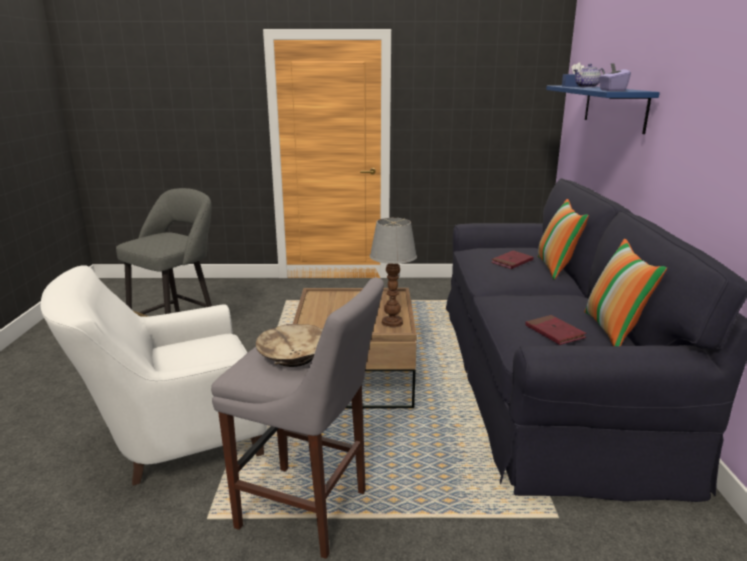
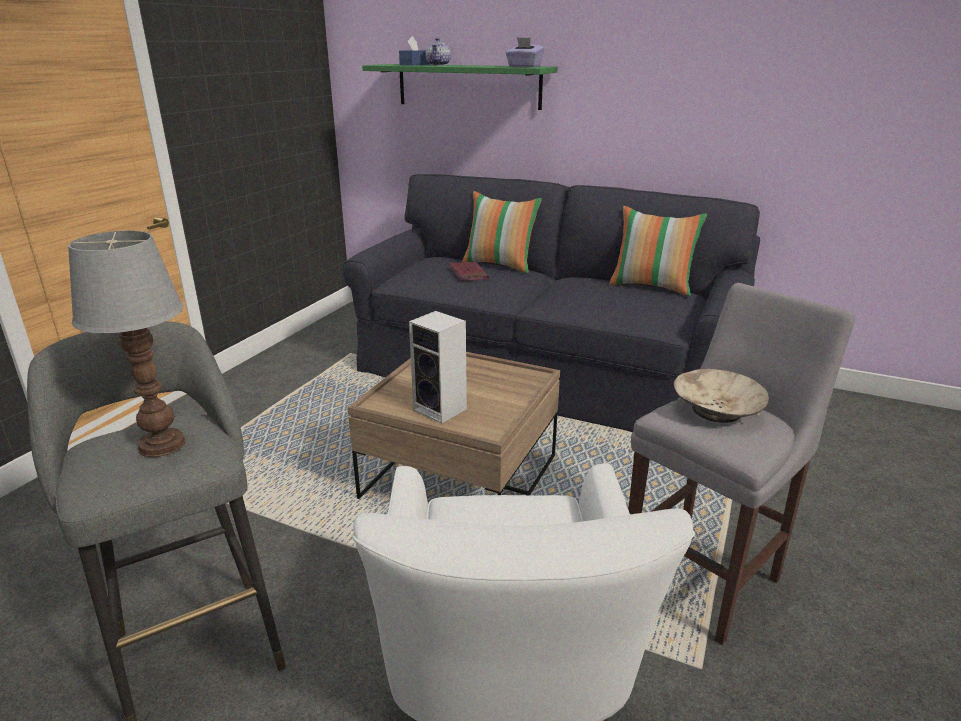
camera: 65 degrees left, 5 degrees up
(323, 311) = (442, 410): none -> speaker
(392, 322) = (513, 376): table lamp -> table lamp (161, 444)
(554, 332) = (650, 303): red book -> none
(614, 107) = (468, 86): blue shelf -> green shelf

